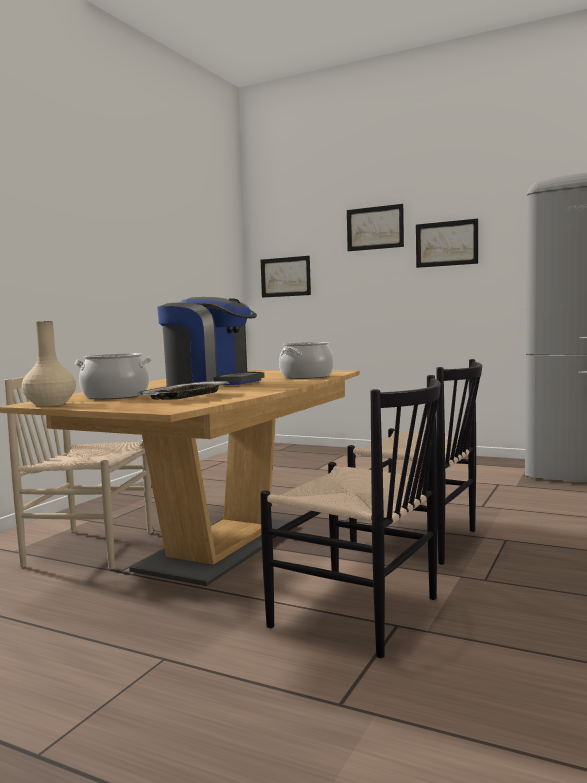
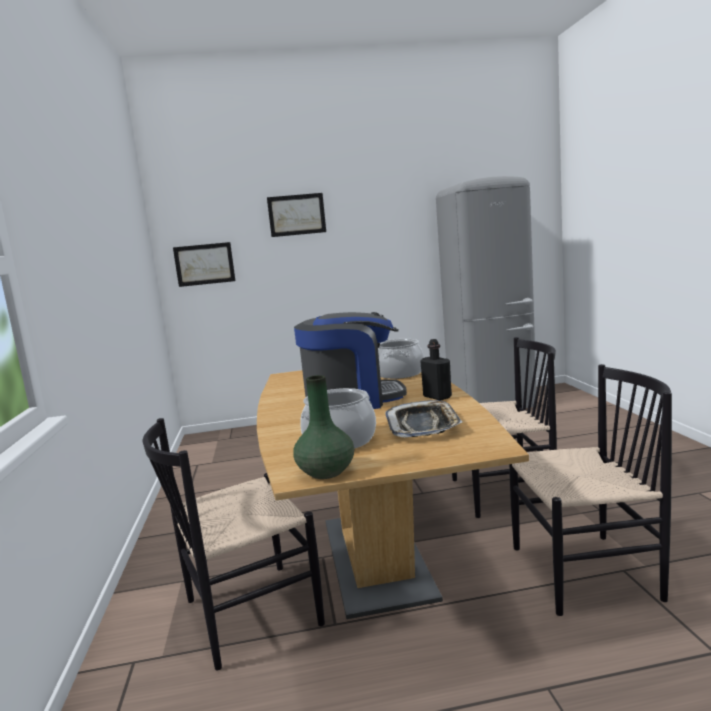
camera: 35 degrees left, 5 degrees up
(51, 404) = (326, 472): beige vase -> green vase
(85, 549) = (246, 615): beige chair -> black chair
(265, 388) = (437, 397): none -> black bottle
(446, 243) = (364, 229): picture -> none

